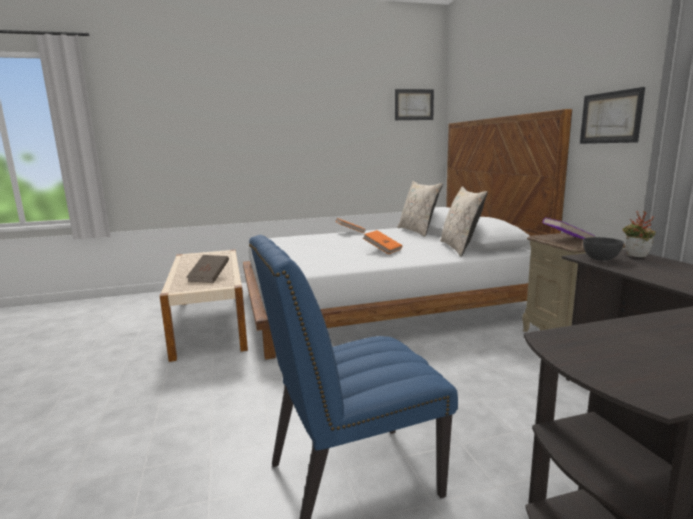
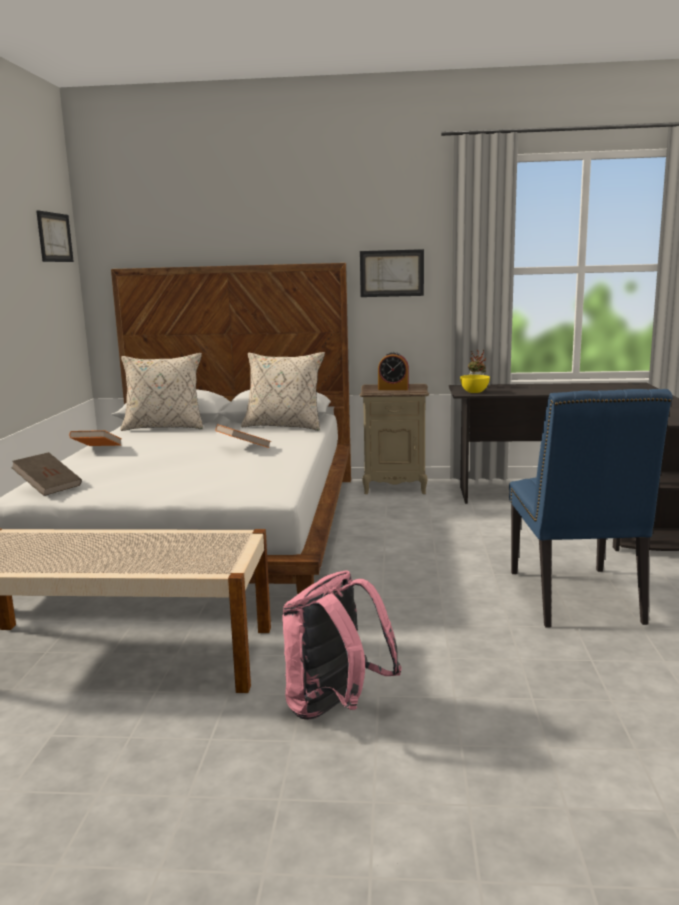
camera: 70 degrees left, 0 degrees up
(147, 389) = (335, 708): none -> pink backpack
(209, 278) = (183, 546): brown book -> brown book (48, 487)
(566, 239) = (393, 389): purple book -> alarm clock
(600, 259) = (474, 392): grey bowl -> yellow bowl

